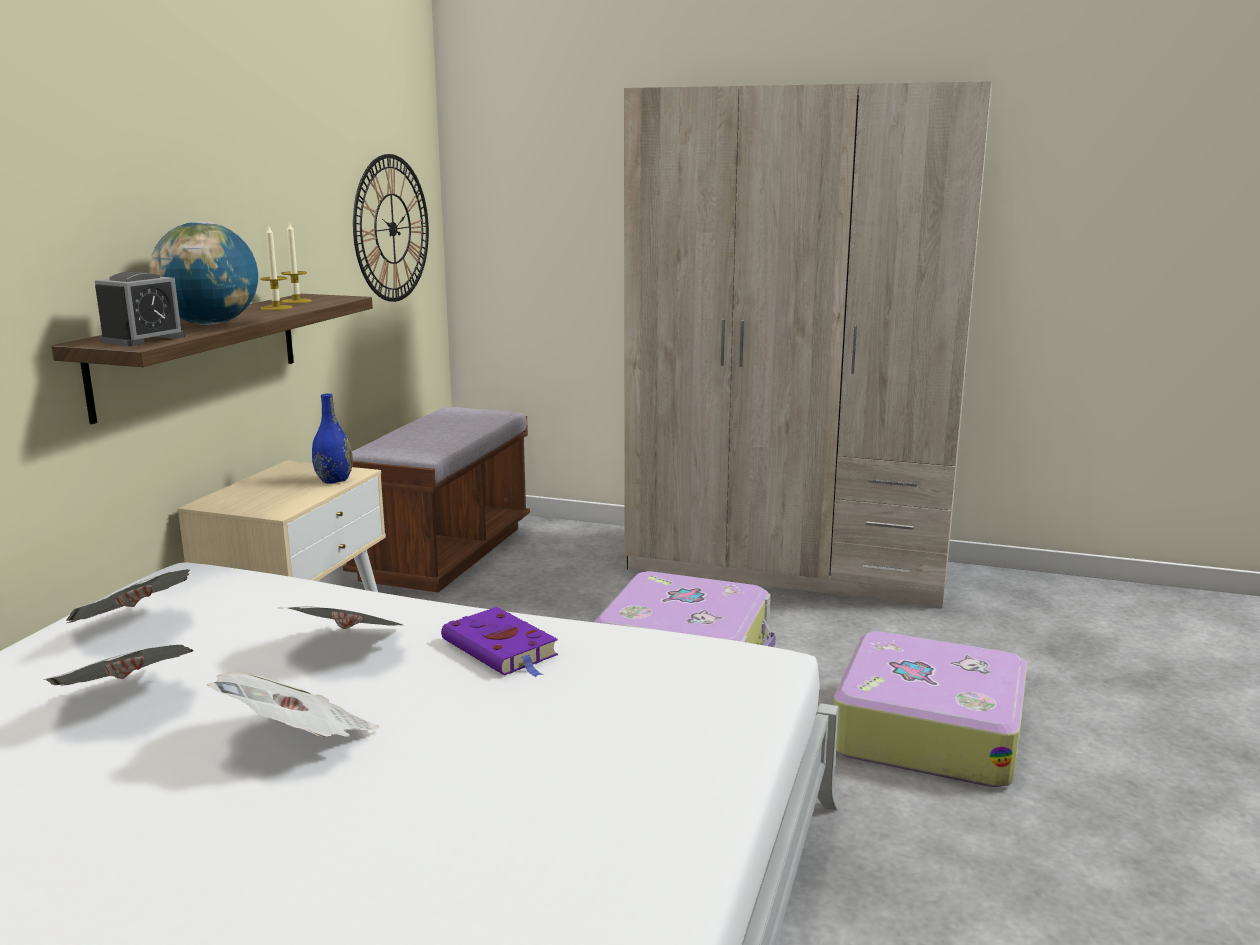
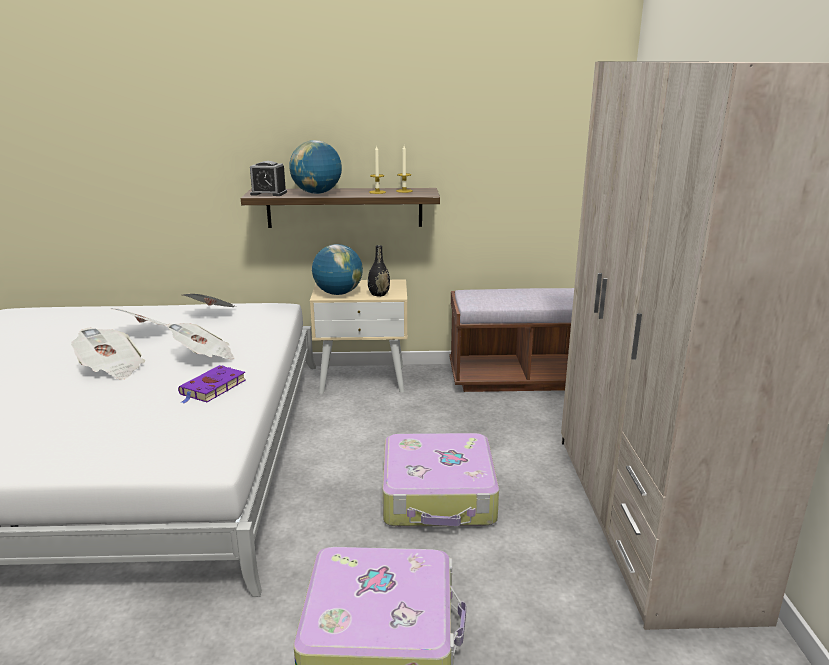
camera: 70 degrees right, 5 degrees up
(282, 501) = (338, 293): none -> globe
(334, 480) = (379, 294): blue vase -> black vase
(392, 228) = (548, 156): wall clock -> none

